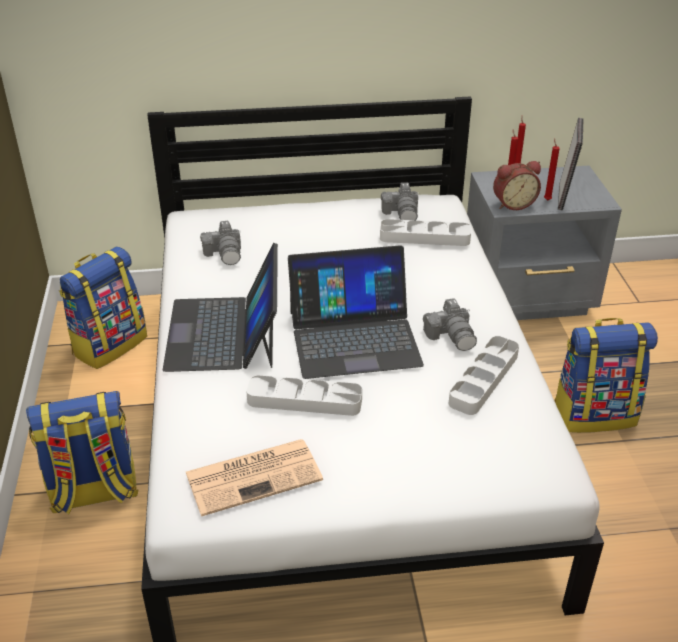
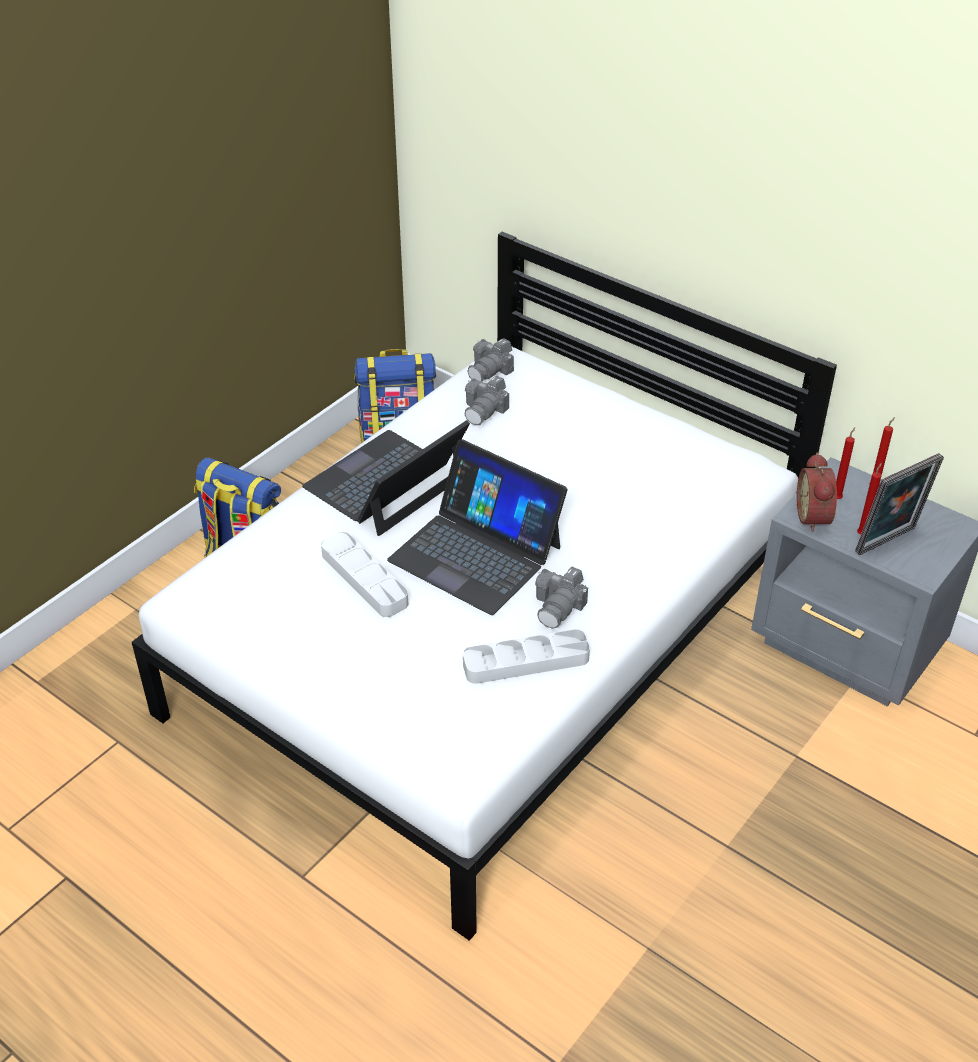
camera: 45 degrees right, 5 degrees up
(255, 475) = (254, 610): newspaper -> none
(402, 213) = (698, 462): camera -> camera (490, 371)
(424, 237) = (679, 499): grey tray -> none
(513, 204) = (815, 517): alarm clock -> alarm clock turned 60 degrees clockwise
(594, 414) = (736, 802): backpack -> none

